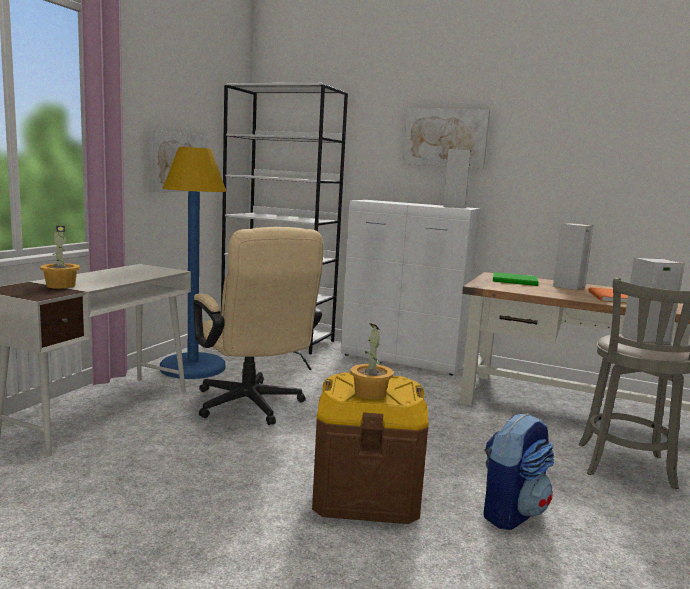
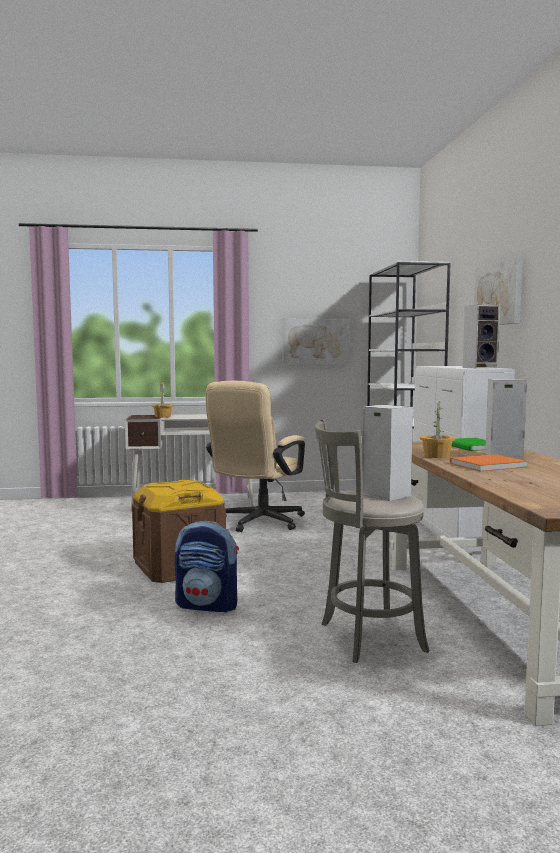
camera: 60 degrees right, 5 degrees down
(192, 367) = (292, 500): blue floor lamp -> none
(370, 393) = (164, 487): potted plant -> potted plant (436, 456)

